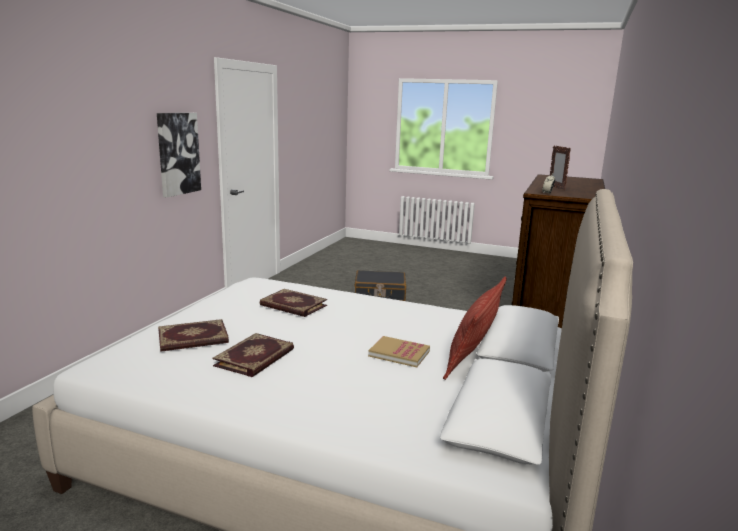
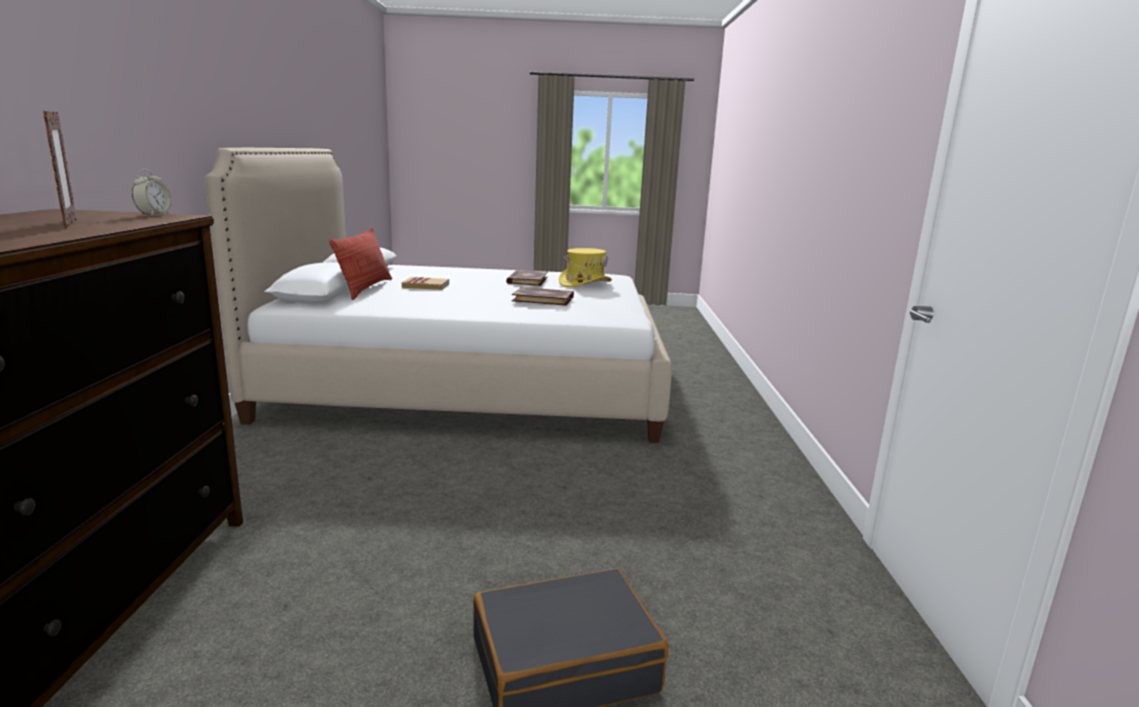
camera: 160 degrees right, 0 degrees up
(178, 153) = (868, 188): picture -> none
(193, 339) = (585, 283): book -> yellow hat

